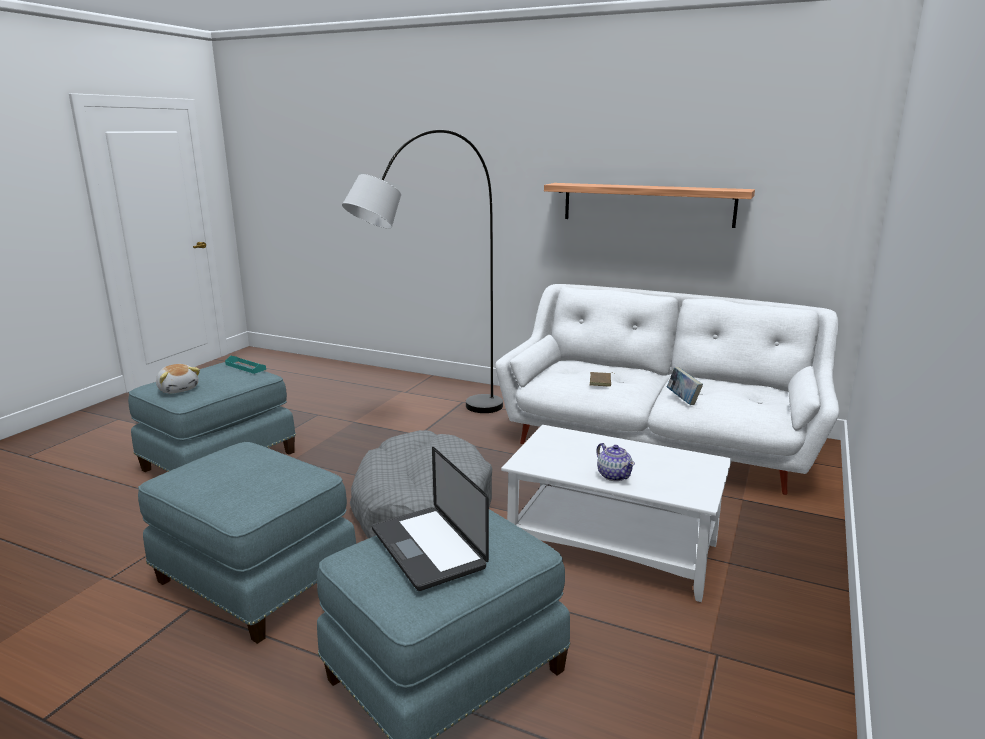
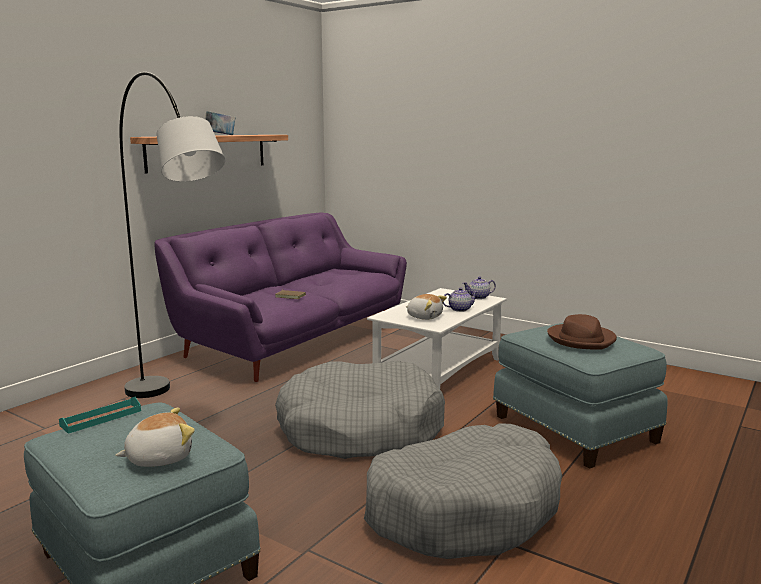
camera: 80 degrees left, 5 degrees down
(254, 580) = (463, 509): blue ottoman -> grey dog bed
(427, 548) = (581, 339): laptop -> brown hat
(561, 454) = (424, 317): none -> plush toy
(658, 443) = (295, 340): white sofa -> purple sofa
(682, 399) = (341, 285): book -> book (220, 135)
(698, 488) = (479, 297): none -> teapot

